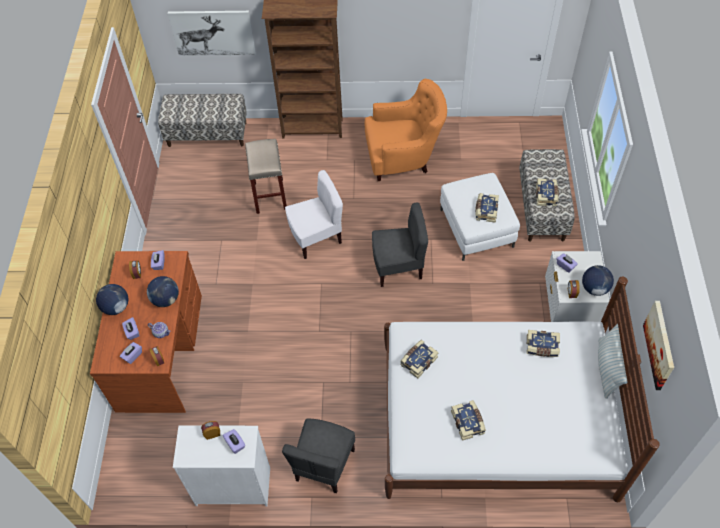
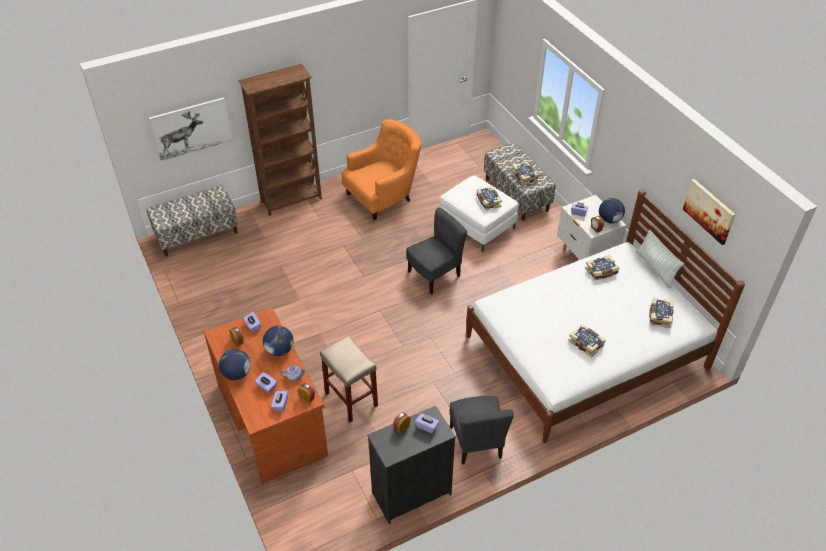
camera: 30 degrees left, 10 degrees down
(233, 486) = (411, 493): white dresser -> black dresser
(270, 196) = (289, 262): beige stool -> beige stool (352, 399)
(316, 237) = (351, 278): white chair -> none
(418, 361) = (518, 317): book -> book (659, 316)

